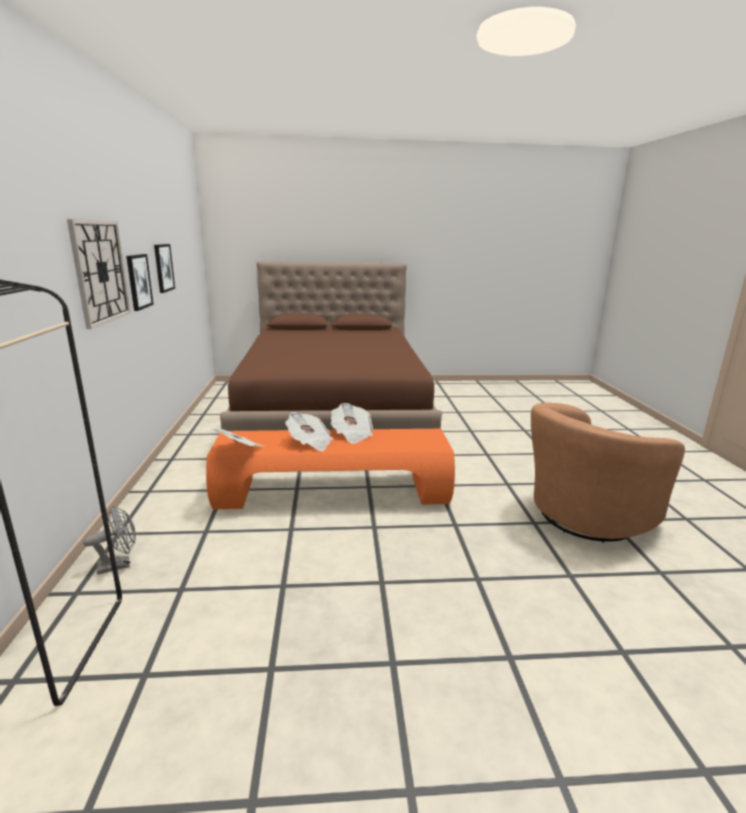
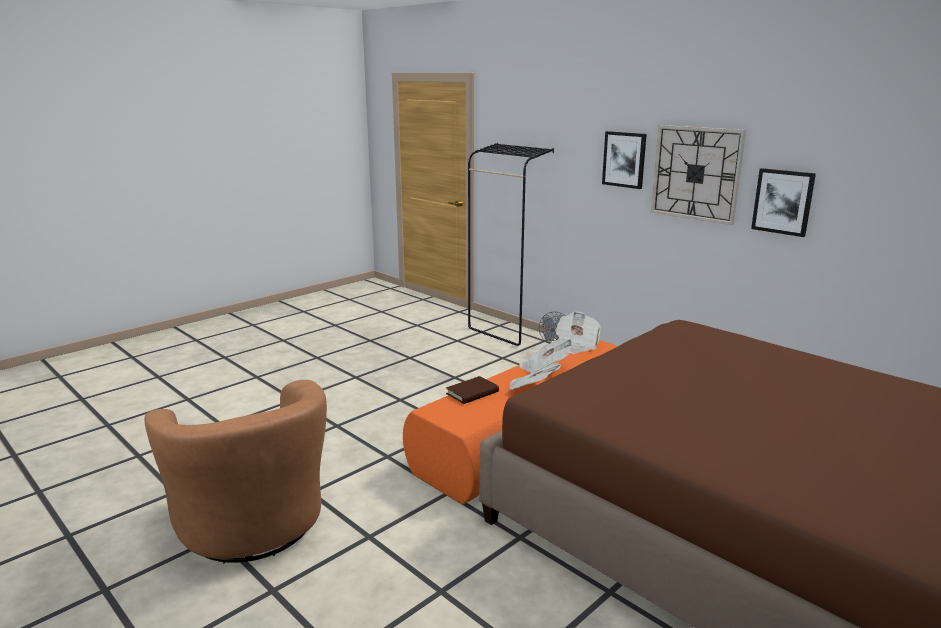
camera: 140 degrees right, 0 degrees up
(163, 267) = (891, 204): picture -> picture (624, 159)
(393, 446) = (472, 393): none -> brown book
(584, 517) = (253, 526): brown armchair -> brown armchair turned 135 degrees clockwise

